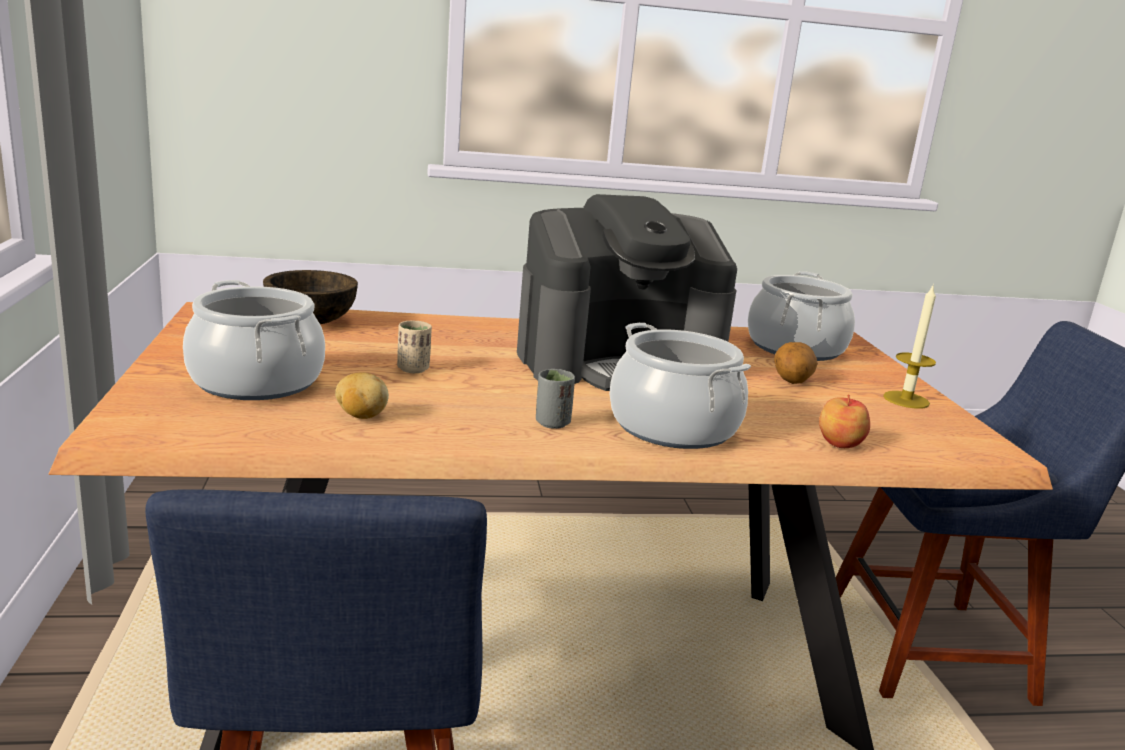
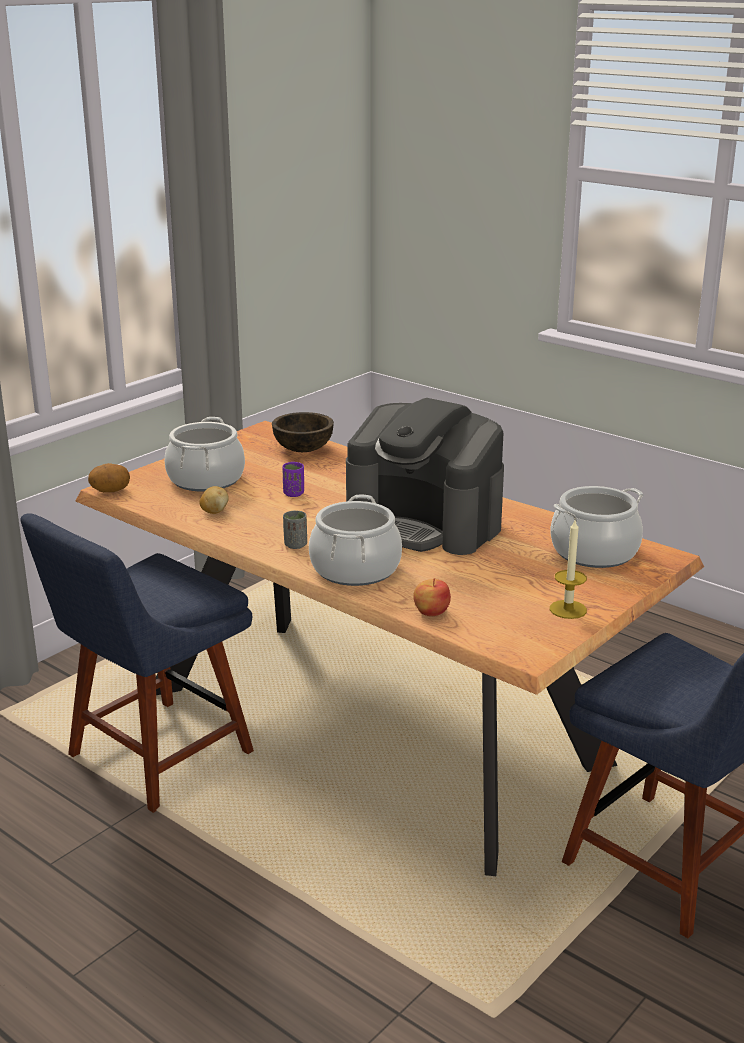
camera: 50 degrees right, 5 degrees up
(413, 369) = (293, 494): beige cup -> purple cup
(791, 381) = (514, 571): potato -> potato (110, 491)

